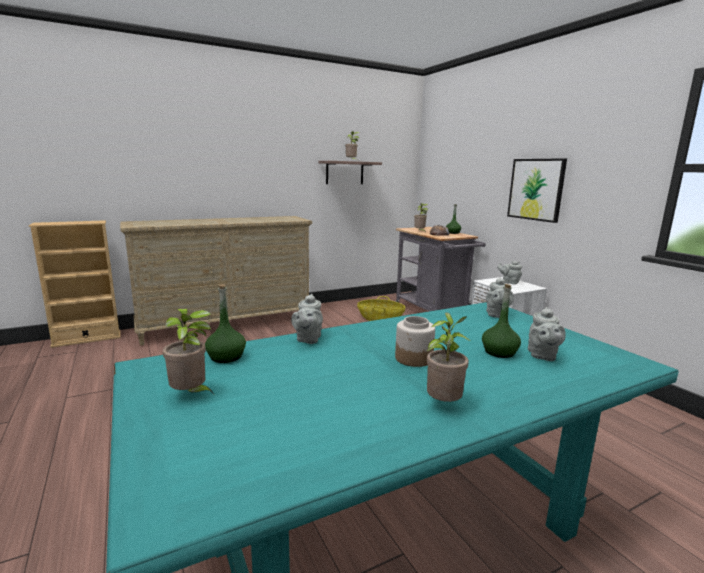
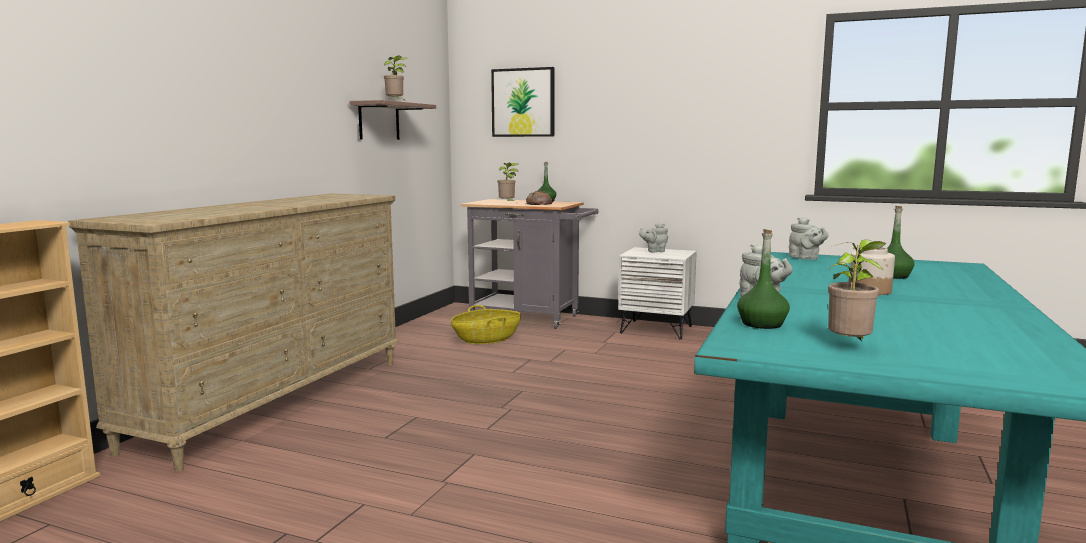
camera: 40 degrees left, 5 degrees down
(443, 404) = (974, 305): potted plant -> none
(536, 189) = (663, 136): picture -> picture (523, 102)
(542, 356) = (916, 272): grey teapot -> none

